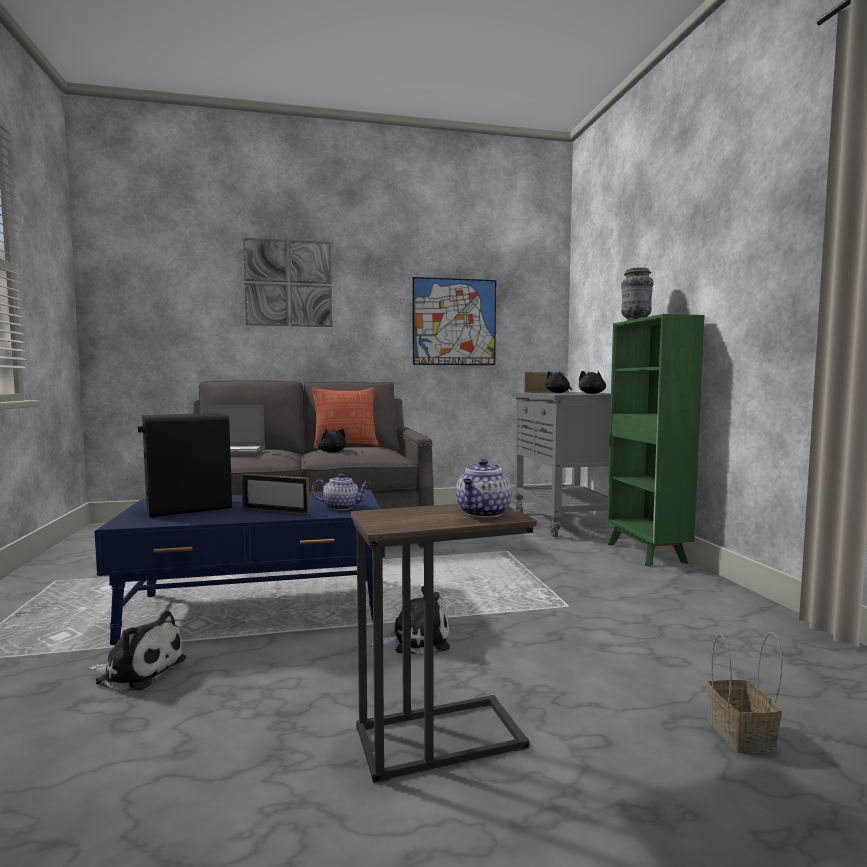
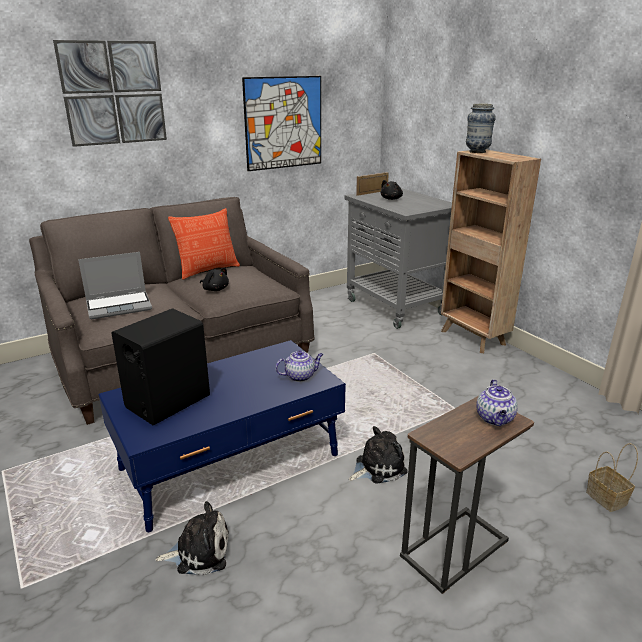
camera: 20 degrees left, 20 degrees up
(275, 511) = (251, 393): picture frame -> none
(592, 393) = (427, 205): black plush toy -> none
(646, 554) = (473, 338): green bookcase -> brown bookcase

